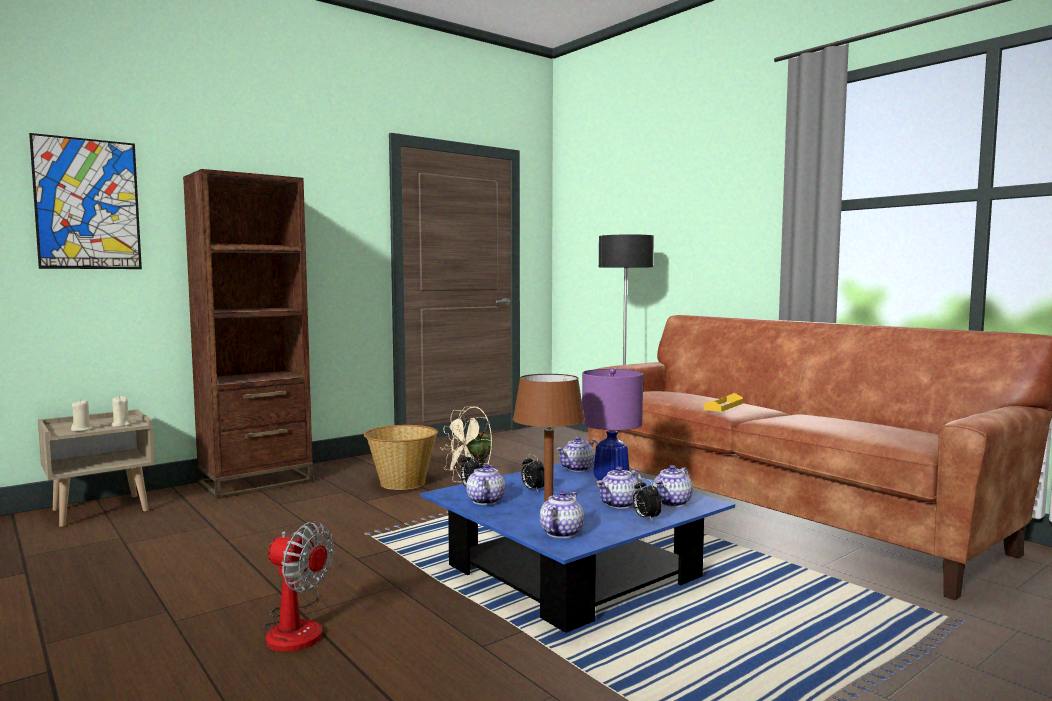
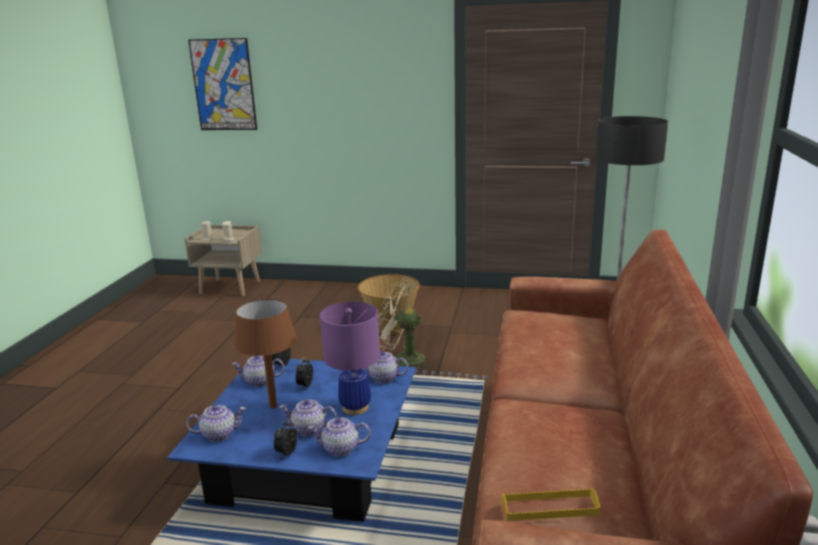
camera: 50 degrees right, 15 degrees up
(256, 482) = (323, 291): brown bookcase -> none
(296, 627) = (141, 416): fan -> none
(485, 501) = (259, 382): teapot -> teapot turned 150 degrees counterclockwise
(723, 406) = (533, 370): yellow tray -> yellow tray (549, 508)

